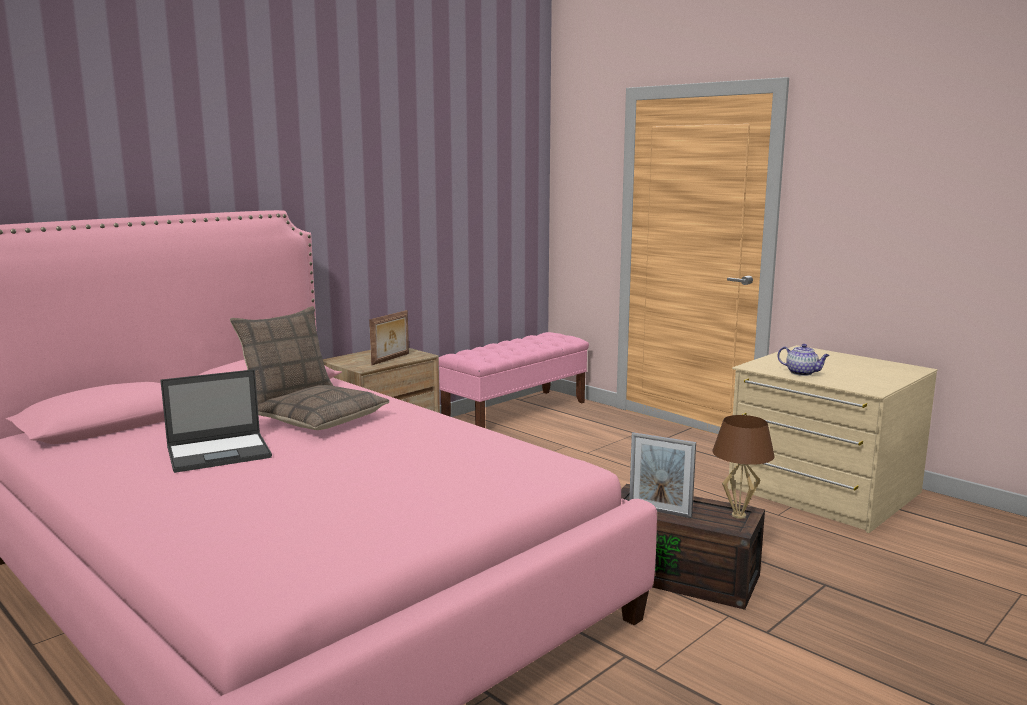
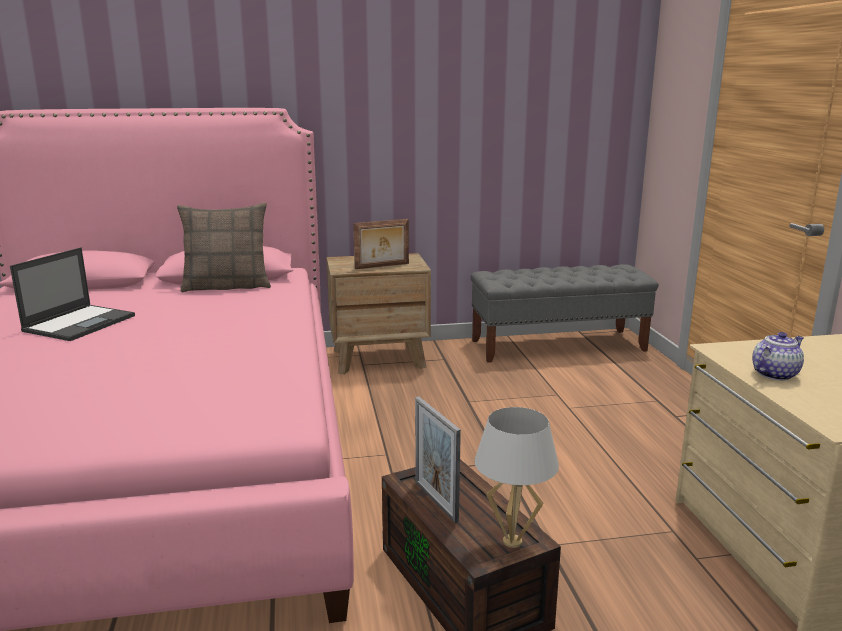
camera: 35 degrees right, 5 degrees up
(220, 452) = (80, 323): laptop -> laptop turned 75 degrees counterclockwise
(319, 420) = (203, 311): pillow -> none
(516, 412) = (558, 345): pink bench -> grey bench
(738, 515) = (512, 541): brown table lamp -> white table lamp
(802, 373) = (775, 374): teapot -> teapot turned 105 degrees counterclockwise

